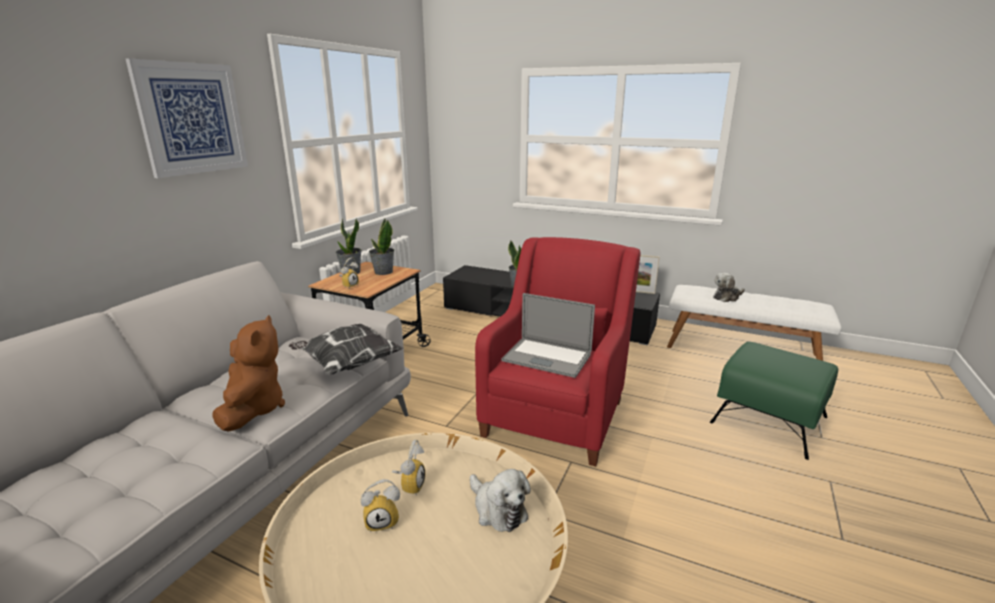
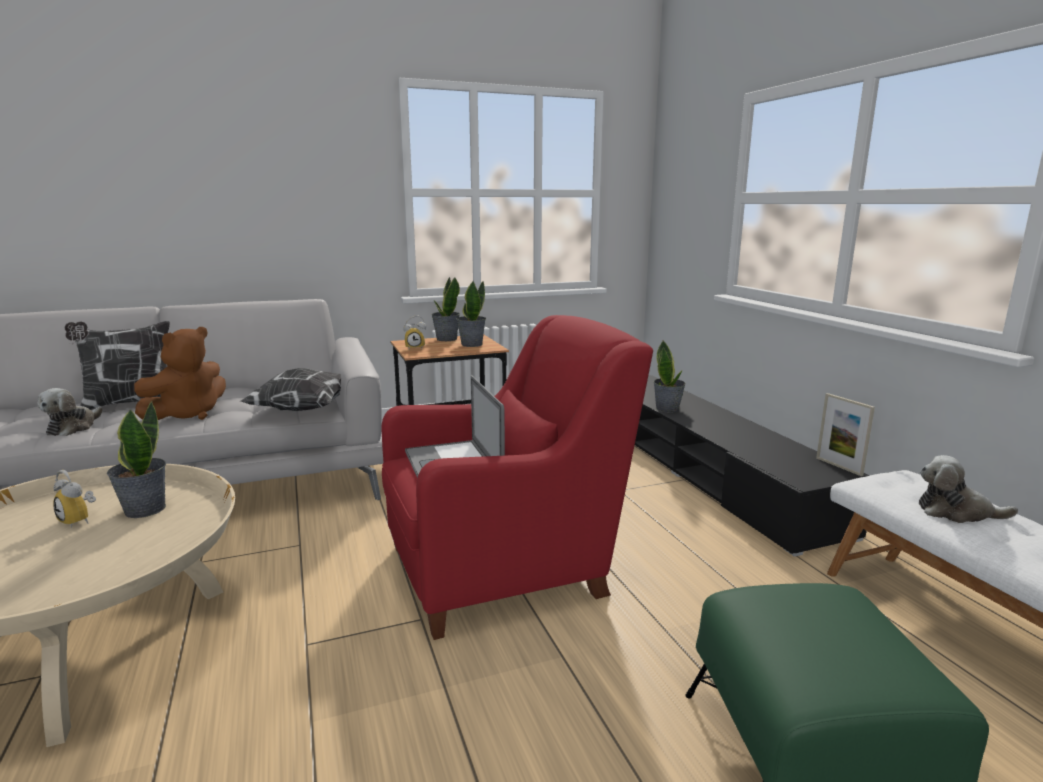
camera: 45 degrees right, 5 degrees down
(148, 429) = (130, 404): none -> pillow
(192, 118) = (296, 159): picture -> none
(410, 485) = (144, 509): alarm clock -> potted plant
(498, 509) = (133, 559): plush toy -> plush toy (73, 427)

